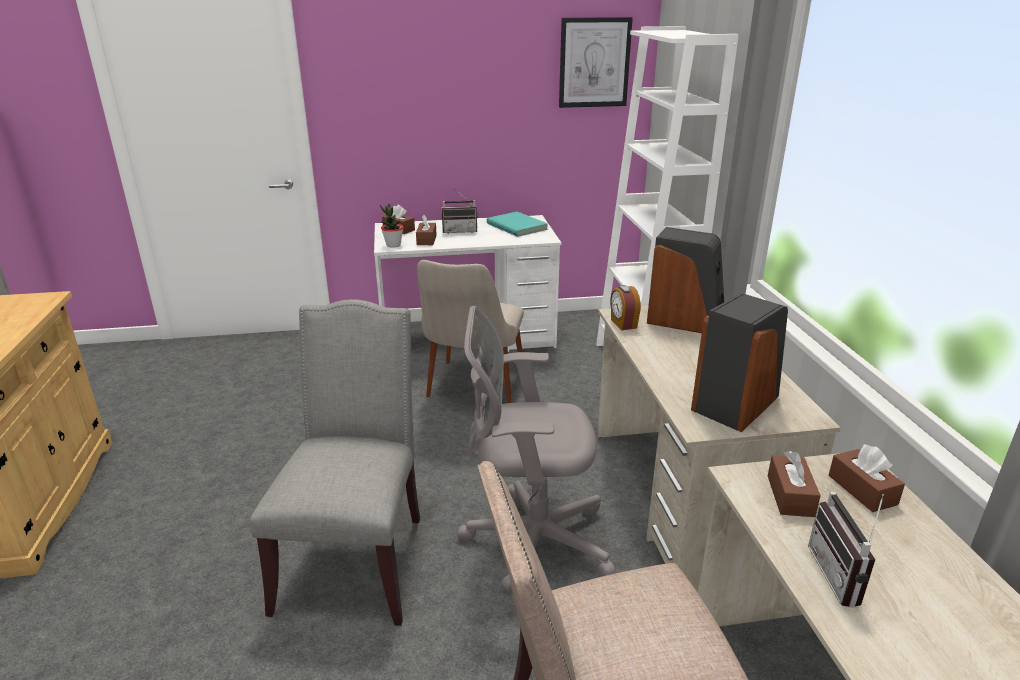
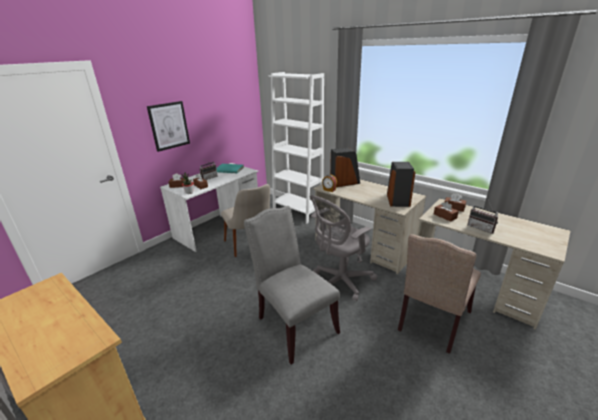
camera: 40 degrees left, 0 degrees up
(594, 63) = (238, 91): picture -> picture (169, 126)

